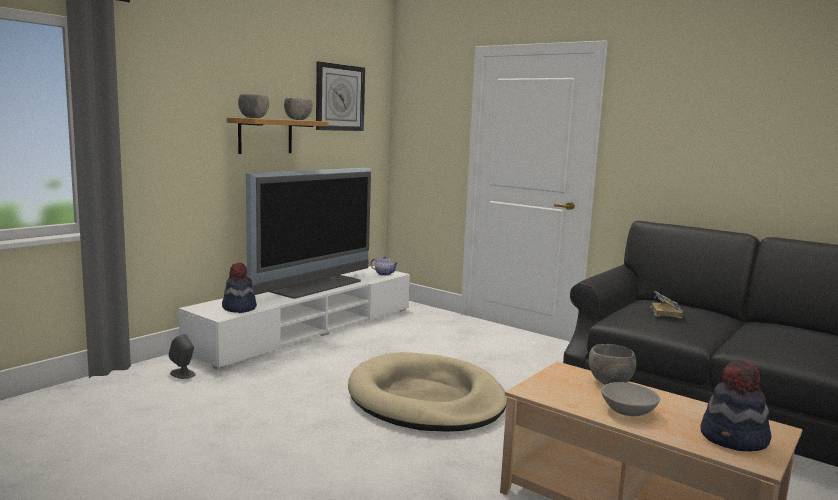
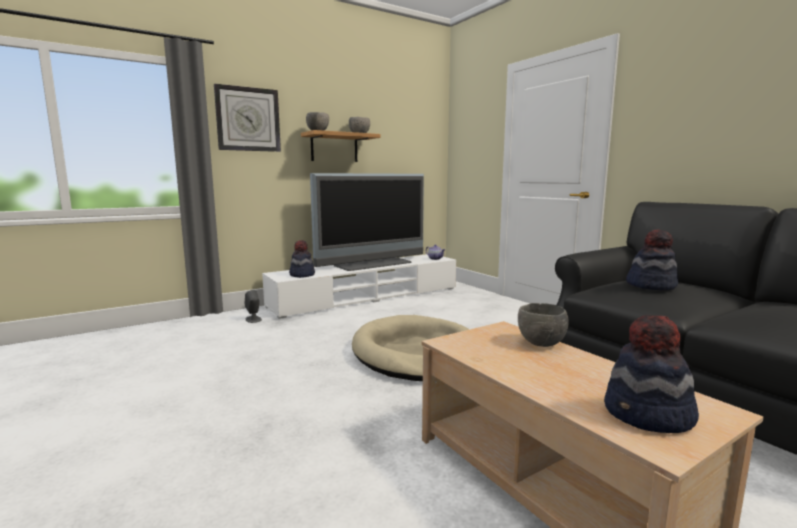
camera: 20 degrees right, 0 degrees up
(339, 97) = (400, 119): wall clock -> wall clock (248, 119)
(627, 412) = (534, 371): grey bowl -> none
(666, 312) = (651, 285): book -> hat

